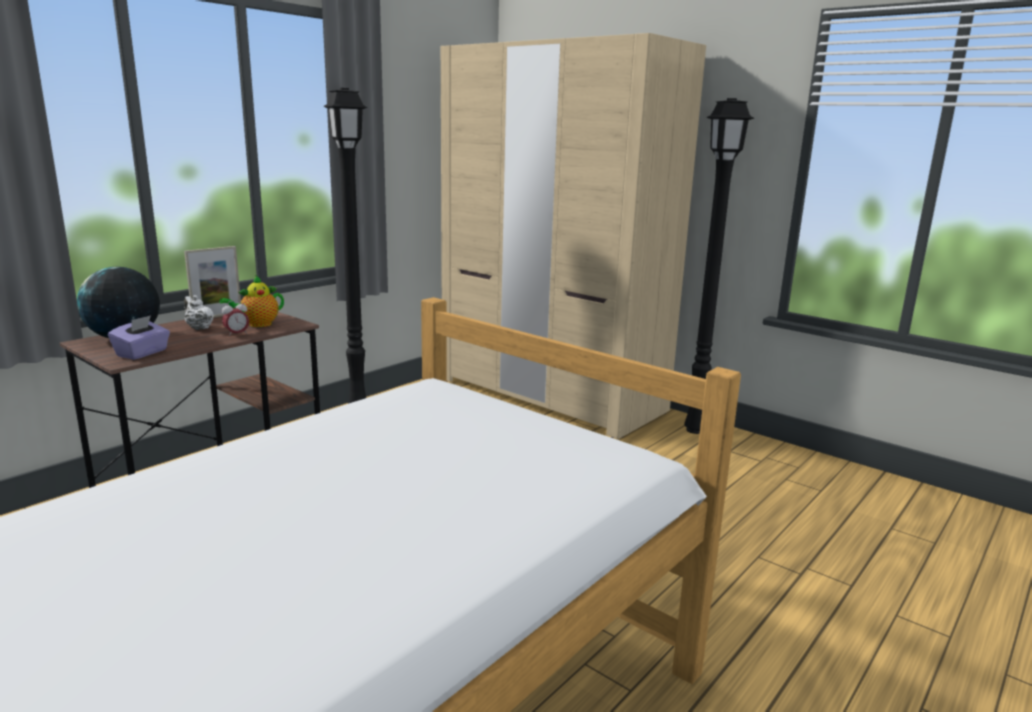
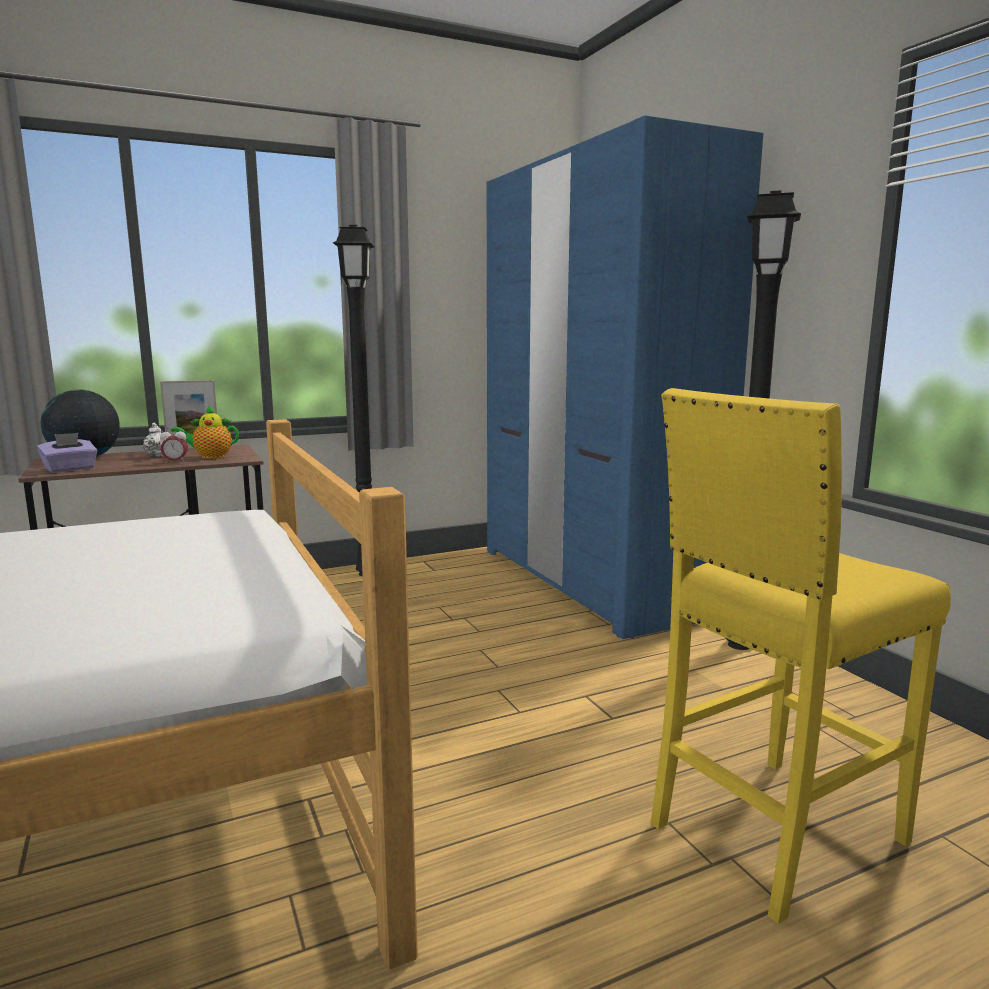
camera: 25 degrees right, 5 degrees down
(550, 395) = (591, 581): beige wardrobe -> blue wardrobe
(815, 548) = (772, 833): none -> yellow stool

